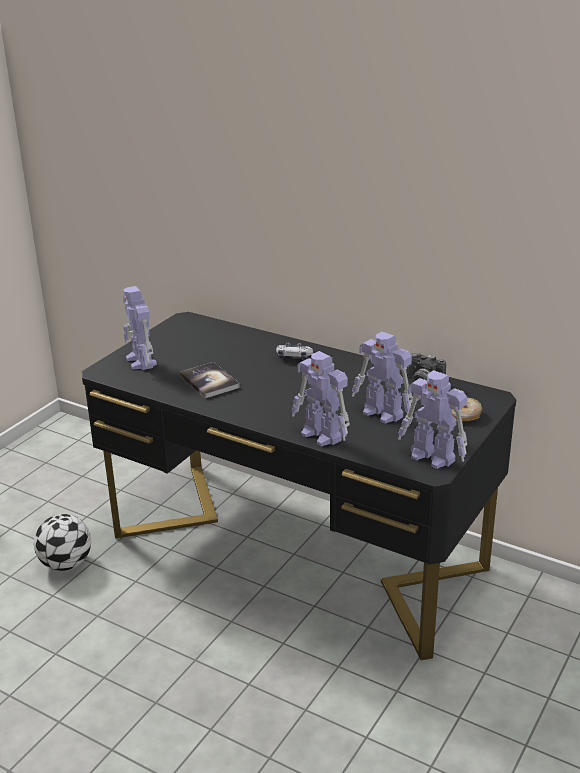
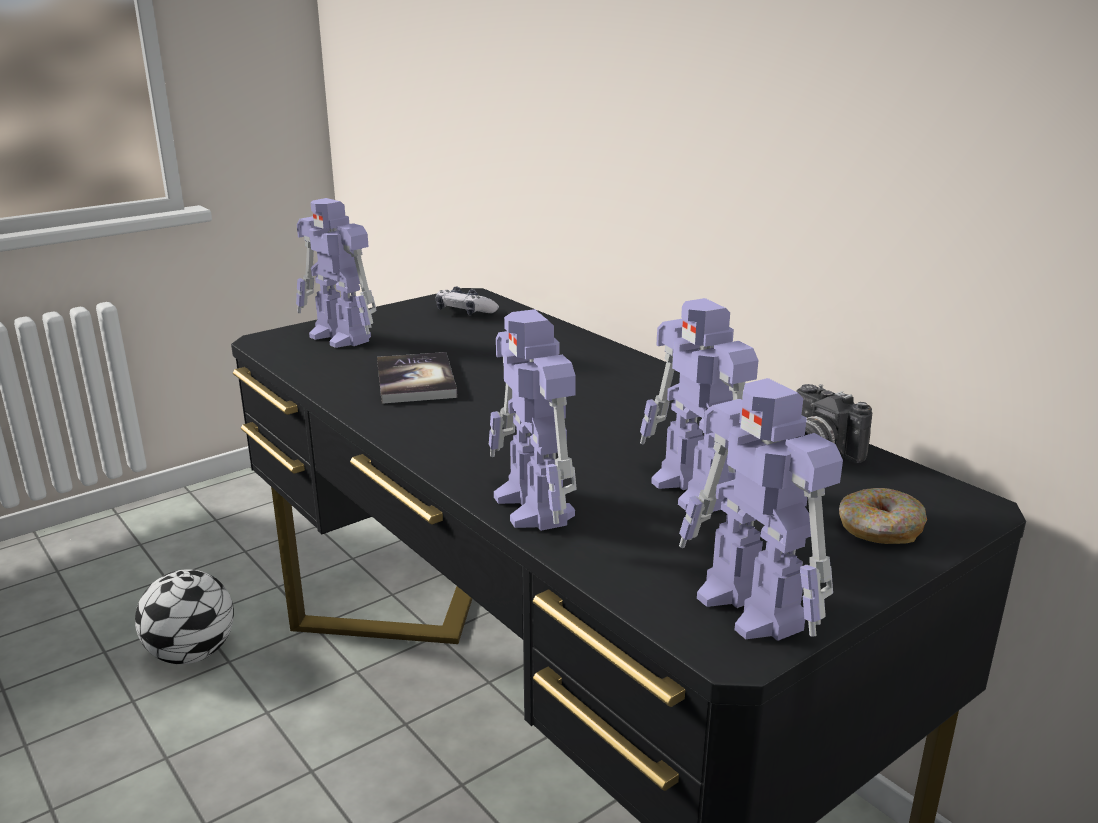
camera: 20 degrees right, 5 degrees down
(141, 362) = (341, 337): toy robot -> toy robot turned 45 degrees counterclockwise
(293, 357) = (594, 368): game controller -> game controller (465, 312)

